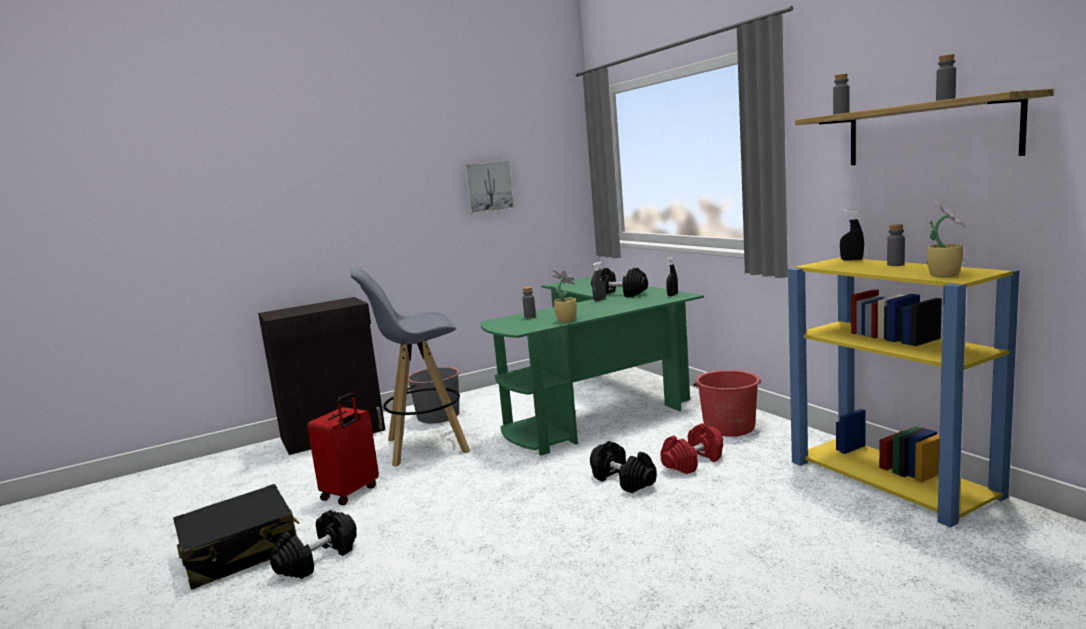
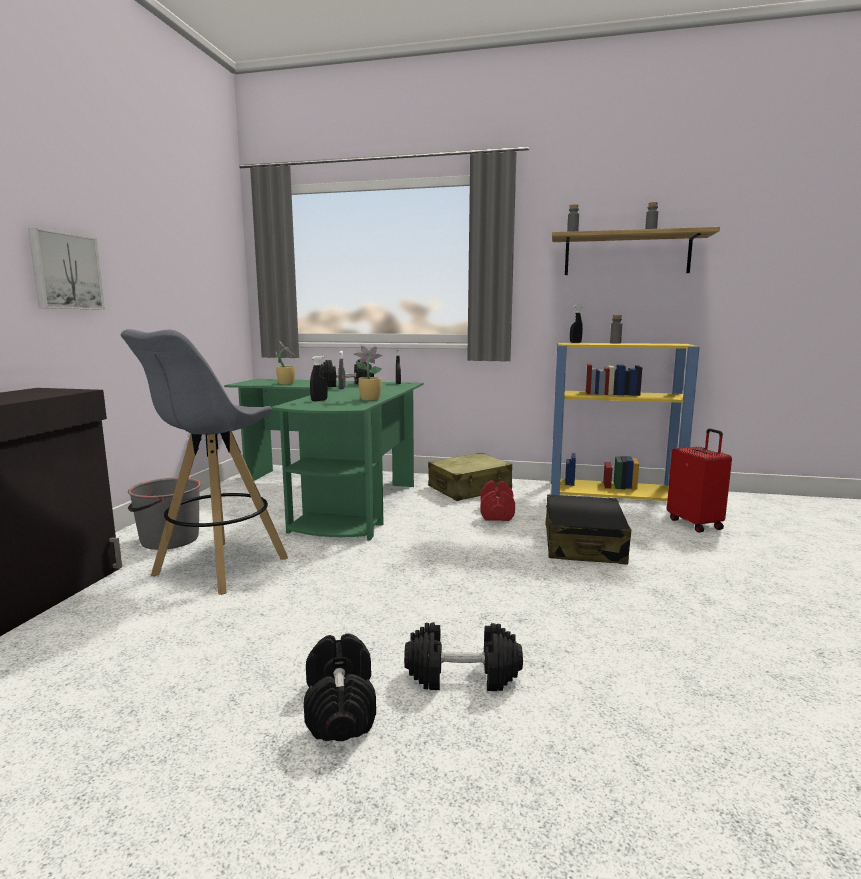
camera: 50 degrees left, 0 degrees up
(241, 552) = (197, 760): black suitcase -> black suitcase (583, 544)
(351, 493) = (223, 635): red suitcase -> red suitcase (695, 524)
(488, 187) = (170, 266): picture -> picture (65, 271)
(530, 317) = (319, 400): grey bottle -> black spray bottle
(624, 480) = (478, 536): black dumbbell -> black dumbbell (463, 675)
(729, 427) = (470, 489): red bucket -> beige suitcase
(944, 275) = (668, 344): potted plant -> potted plant (286, 383)

